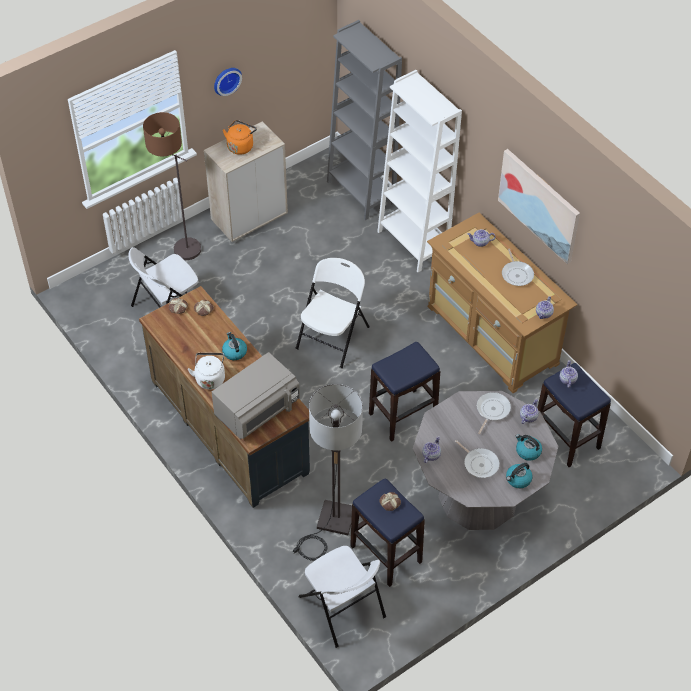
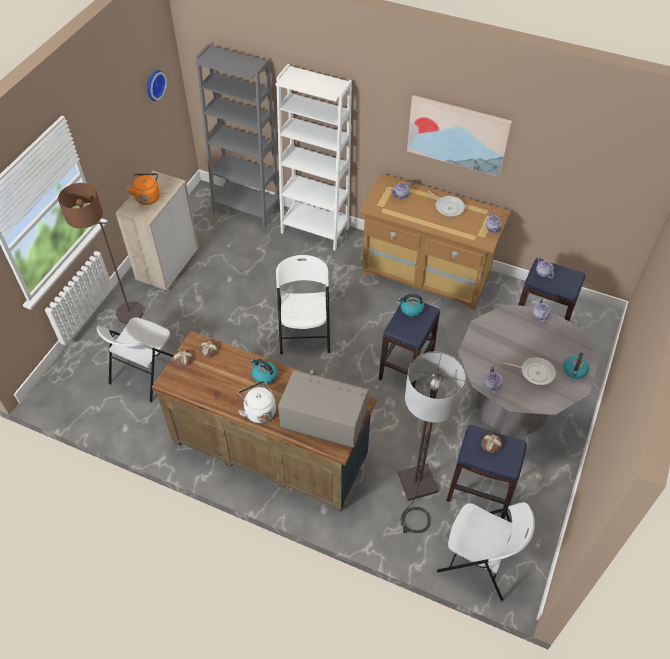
camera: 30 degrees left, 0 degrees up
(226, 80) = (111, 138): wall clock -> wall clock (154, 85)
(257, 410) = (324, 419): grey microwave -> grey microwave turned 90 degrees counterclockwise
(492, 410) = (508, 324): frying pan -> none
(527, 451) = (562, 344): kettle -> kettle (411, 309)

